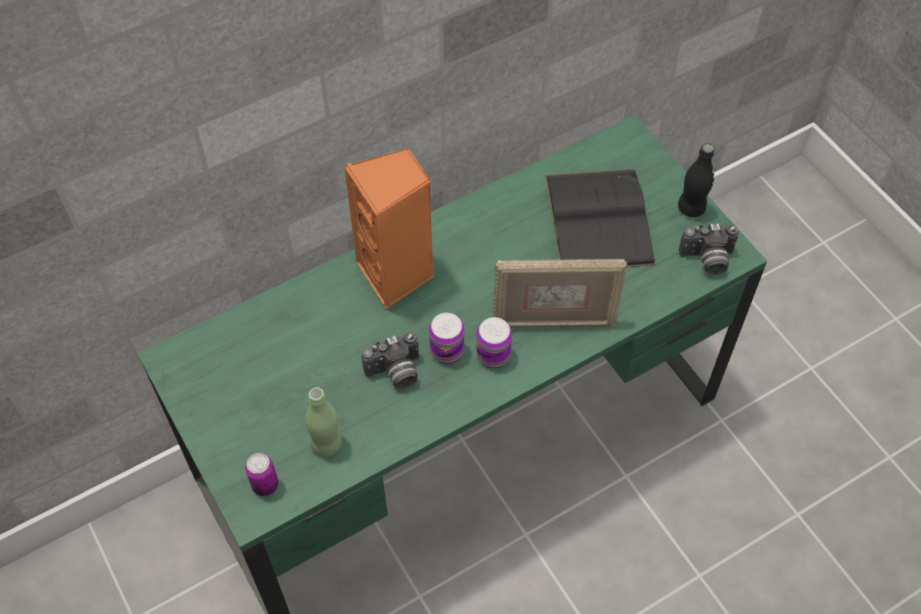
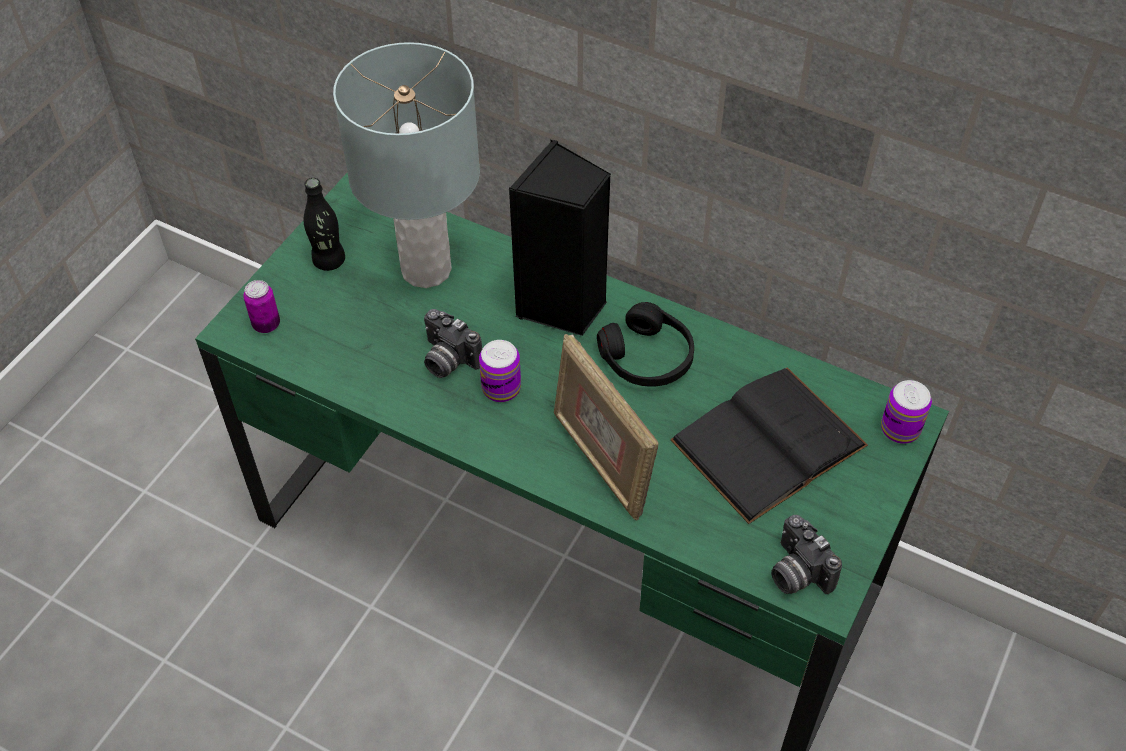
camera: 60 degrees right, 5 degrees down
(293, 345) = (426, 270): none -> grey table lamp
(326, 444) = (335, 346): green bottle -> none
(397, 274) = (563, 306): orange speaker -> black speaker
(480, 248) = (647, 357): none -> black headphones
(493, 355) = (522, 429): can -> can (900, 429)
(691, 208) = (859, 525): black bottle -> black bottle (329, 261)

